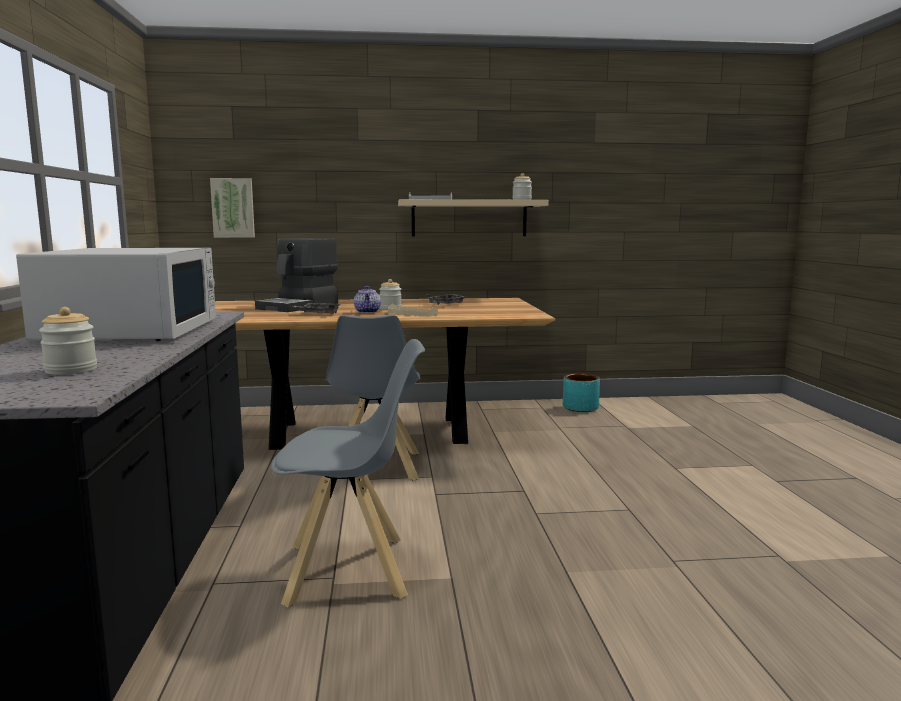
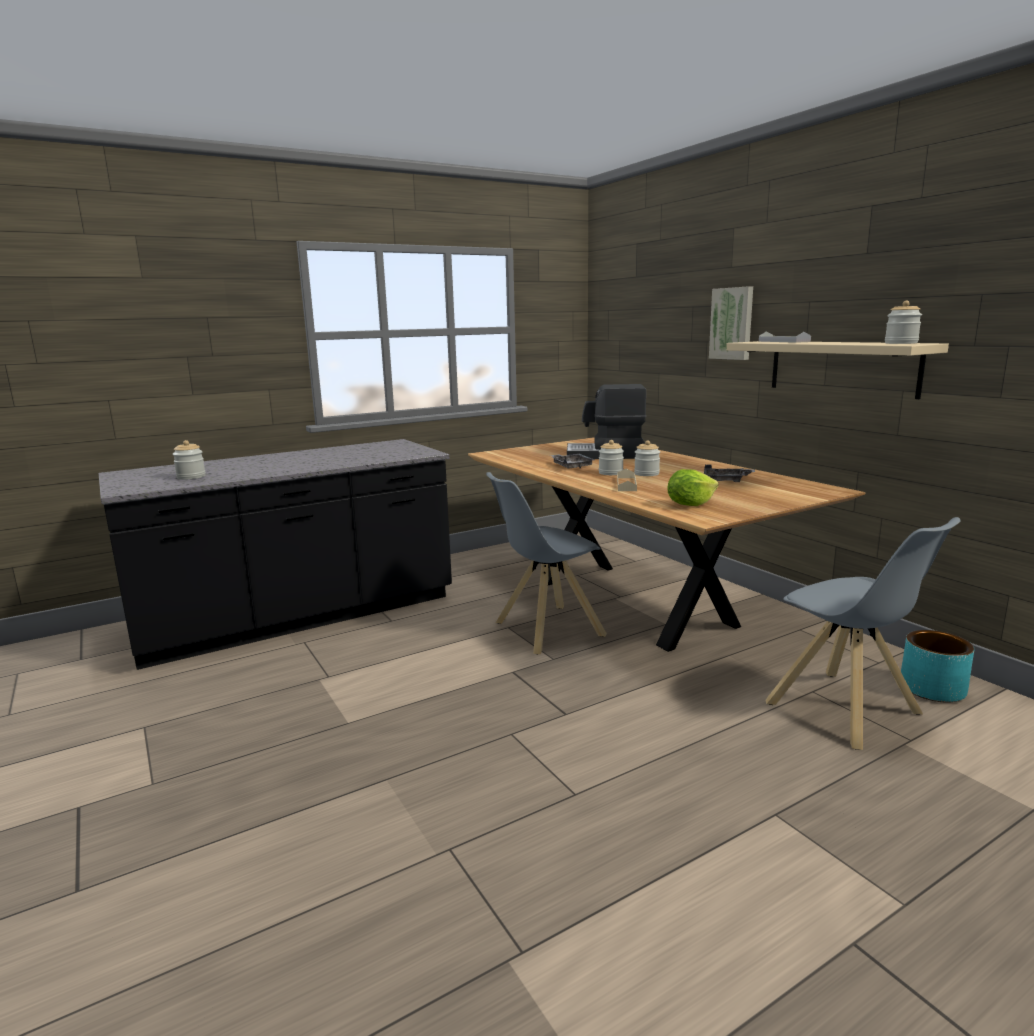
camera: 65 degrees right, 5 degrees up
(132, 330) = (331, 457): white microwave -> none
(233, 208) = (630, 347): picture -> picture (732, 323)
(351, 570) = (342, 679): grey chair -> grey chair (846, 710)
(368, 312) = (610, 473): teapot -> jar
(495, 313) = (690, 504): none -> lettuce

